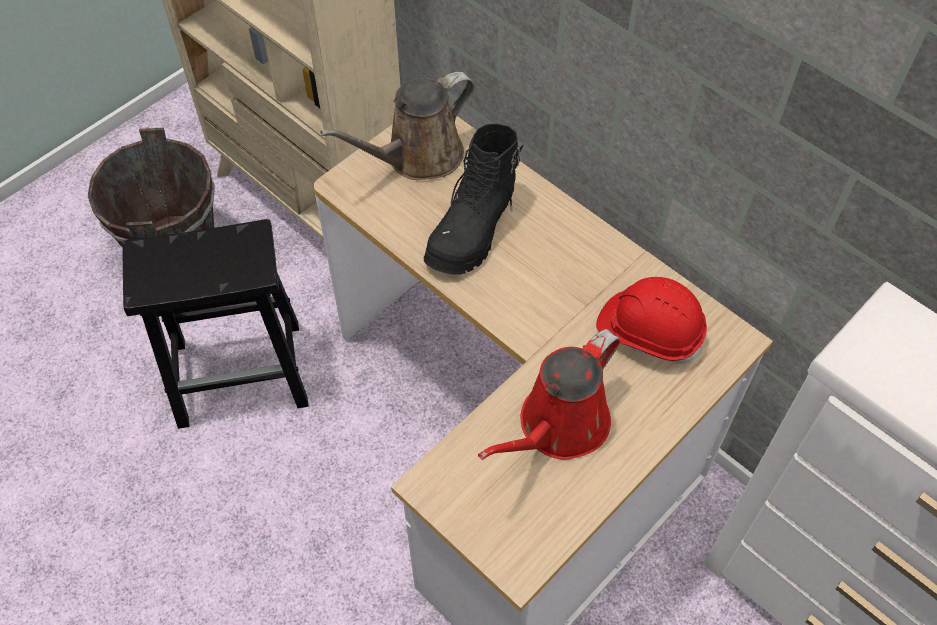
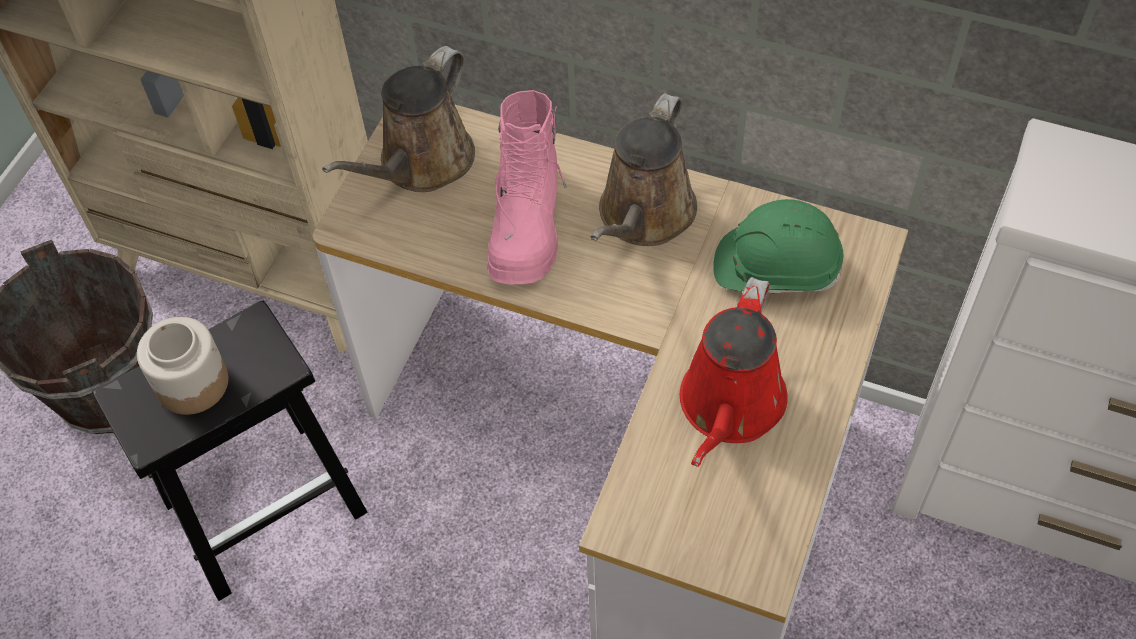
camera: 20 degrees left, 0 degrees up
(191, 260) = (192, 383): none -> jar
(473, 229) = (527, 224): black boot -> pink boot
(565, 255) = (643, 216): none -> brown watering can
(649, 331) = (776, 267): red hard hat -> green hard hat

